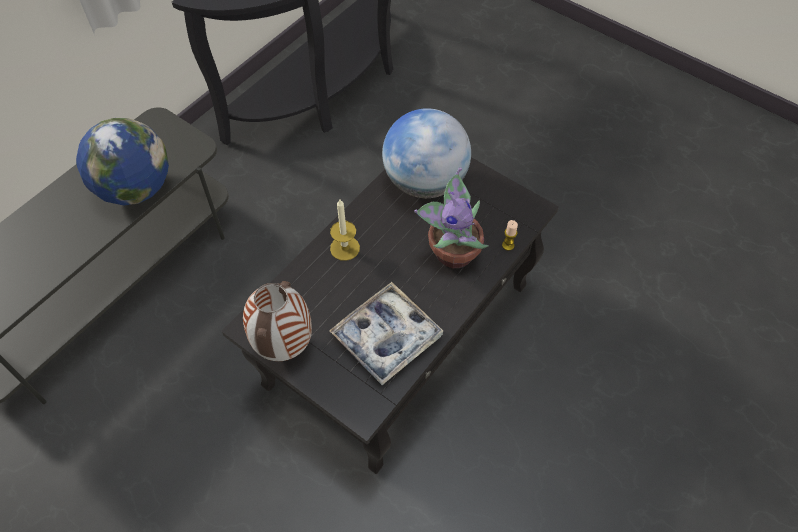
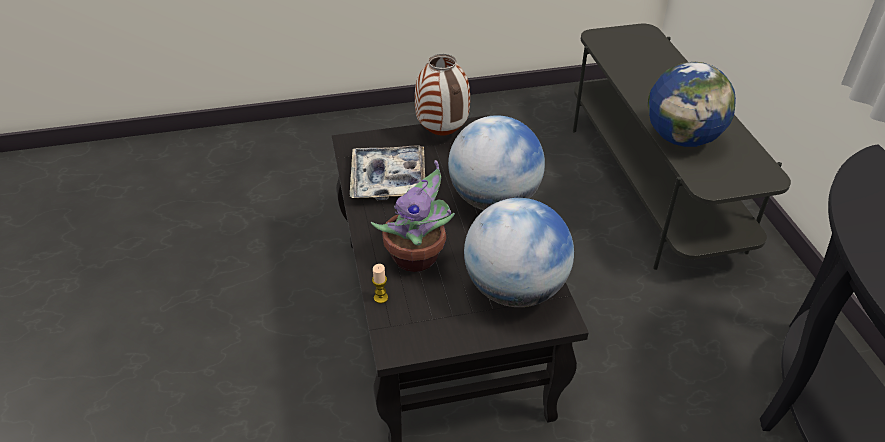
camera: 130 degrees right, 15 degrees down
(345, 248) = (494, 200): candle -> globe

